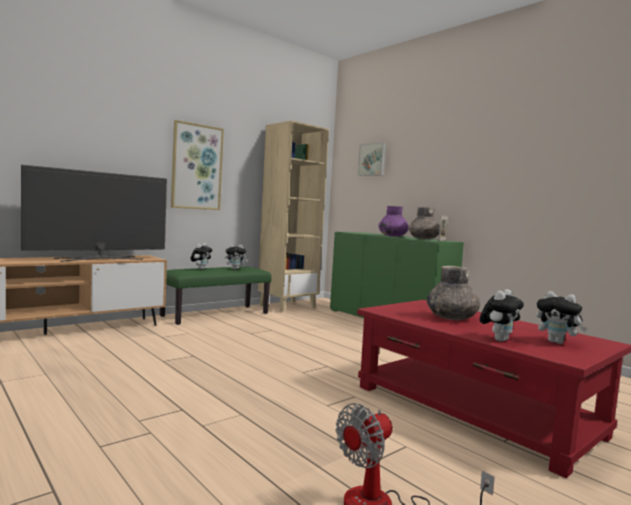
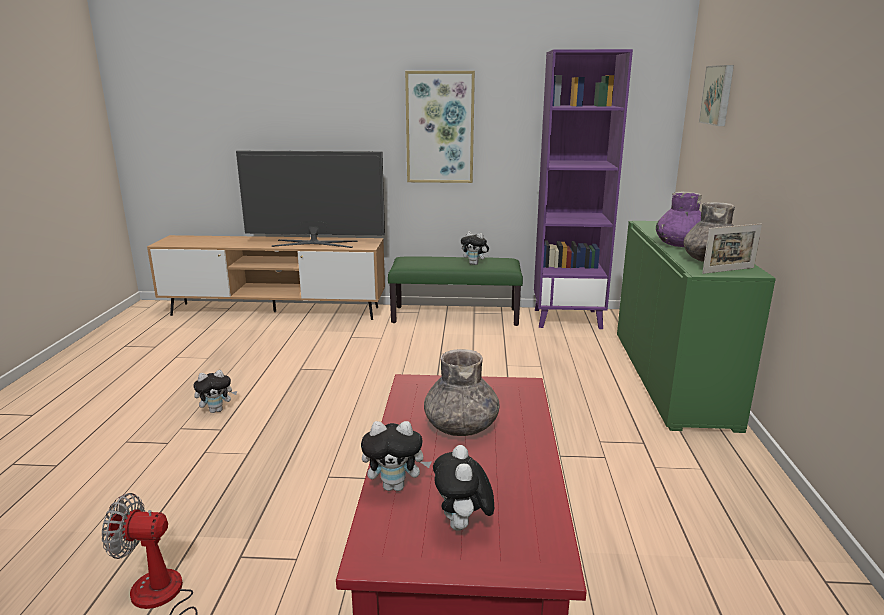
camera: 45 degrees right, 15 degrees up
(201, 269) = (434, 260): plush toy -> plush toy (217, 410)
(287, 306) = (568, 318): beige bookcase -> purple bookcase

